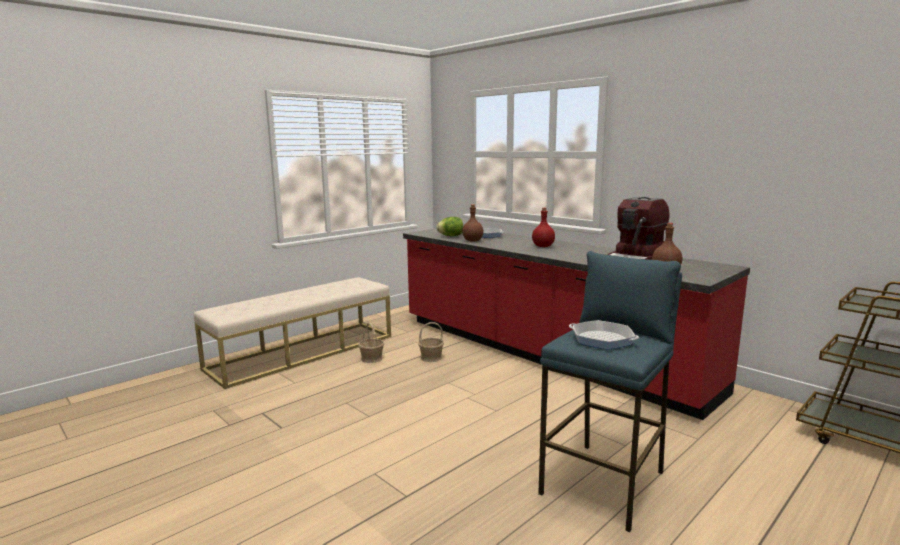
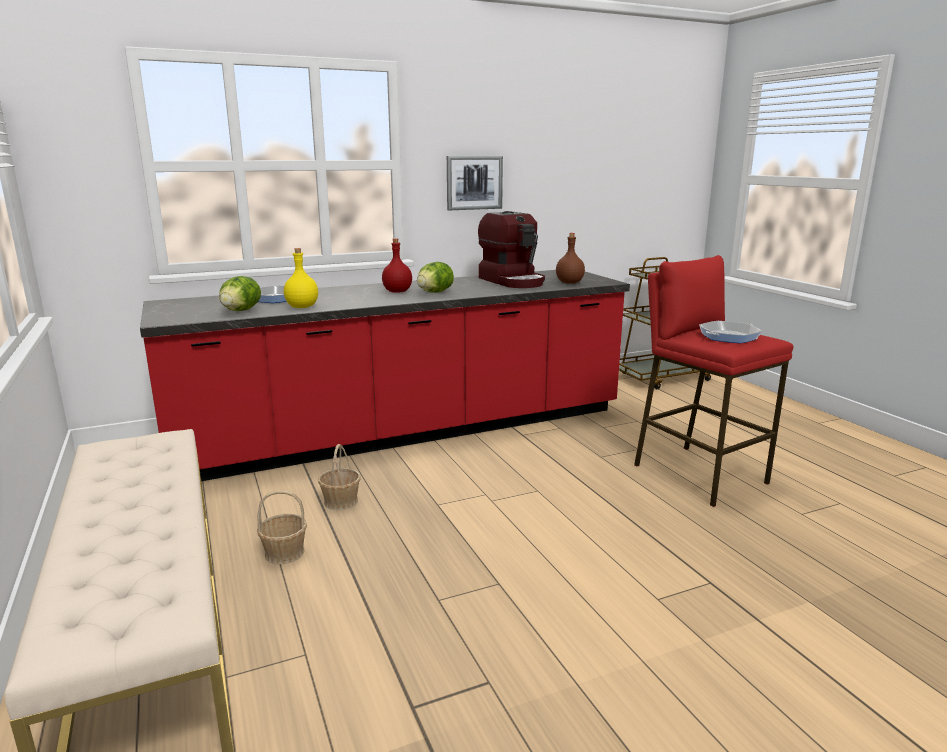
camera: 70 degrees left, 5 degrees up
(472, 241) = (302, 307): brown bottle -> yellow bottle
(555, 251) = (435, 292): none -> lettuce
(605, 483) = (699, 474): blue stool -> red stool
(663, 171) = (474, 182): none -> picture

